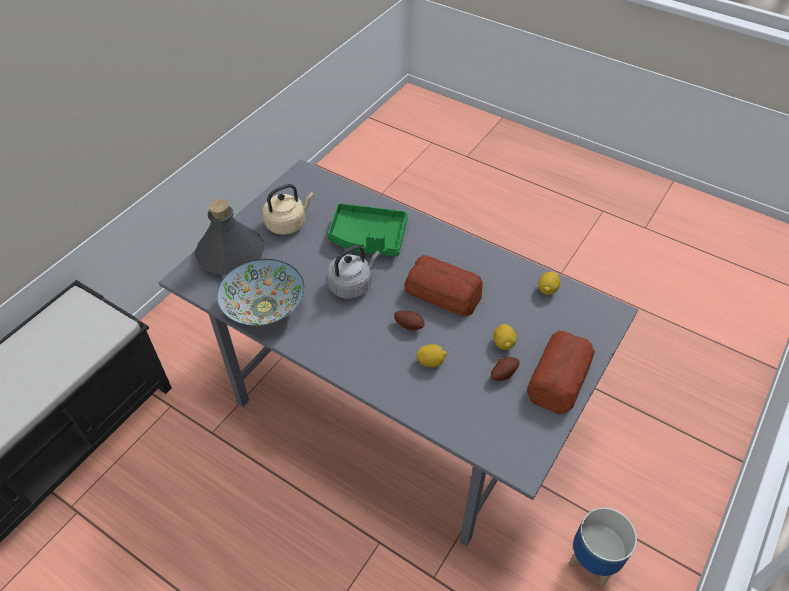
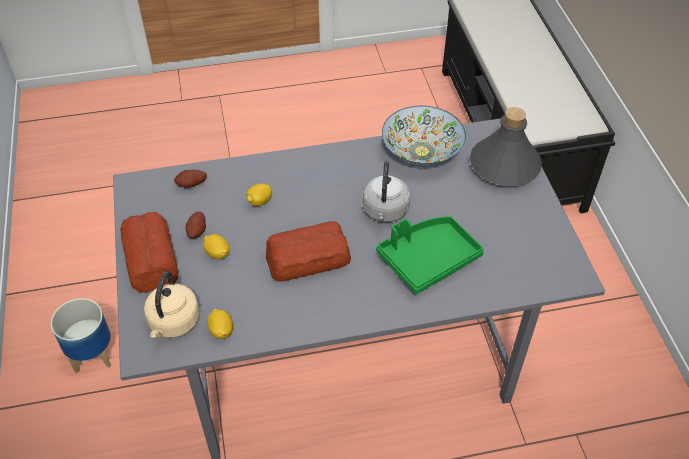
camera: 135 degrees right, 0 degrees up
(288, 223) = (507, 220): beige kettle -> beige kettle (173, 323)
(409, 325) = (305, 215): potato -> potato (192, 185)

